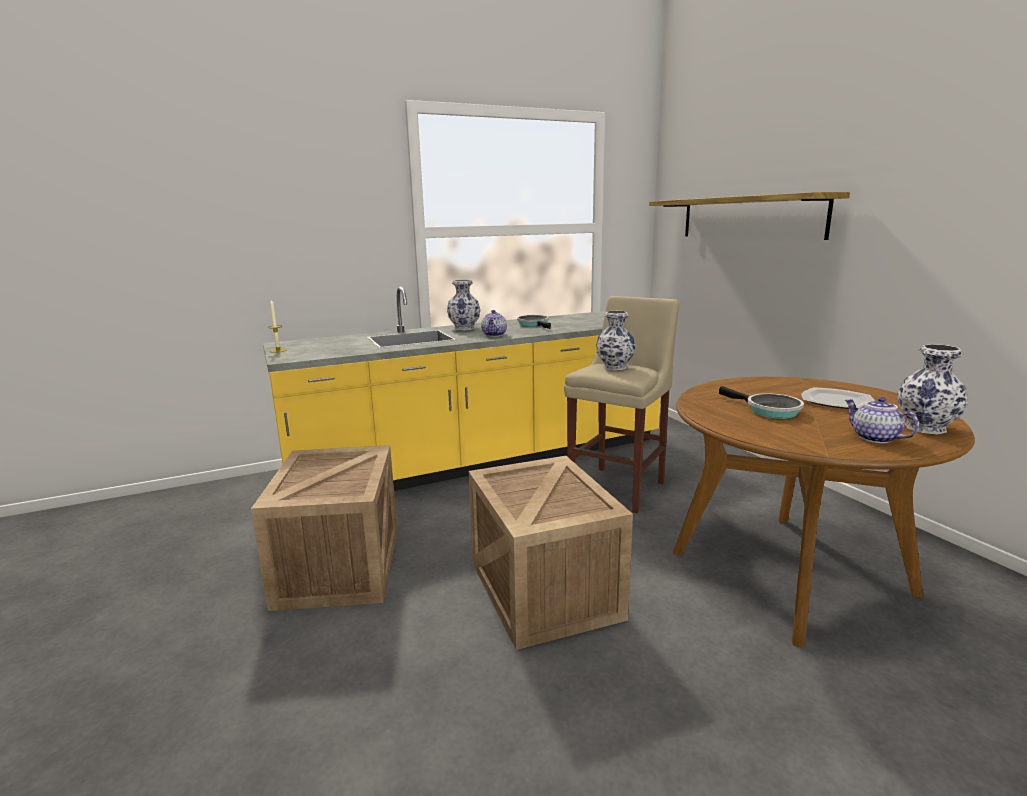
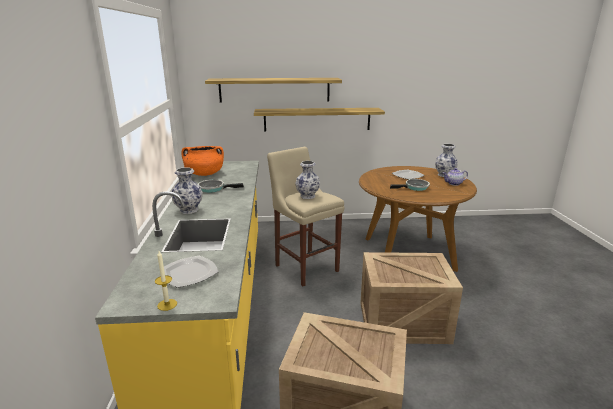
camera: 70 degrees left, 5 degrees up
(330, 347) = (188, 273): none -> plate
(494, 335) = (233, 204): teapot -> none
(578, 316) = (204, 174): none -> orange cooking pot
(804, 274) = (317, 119): none -> shelf

